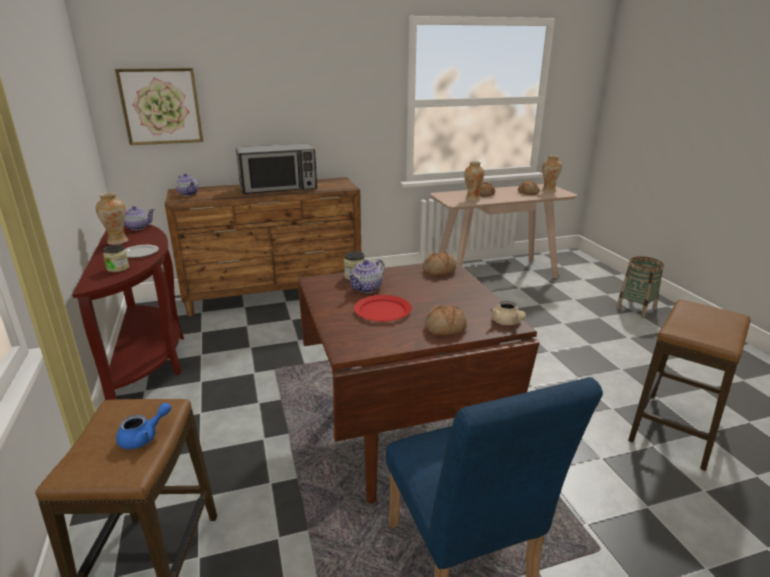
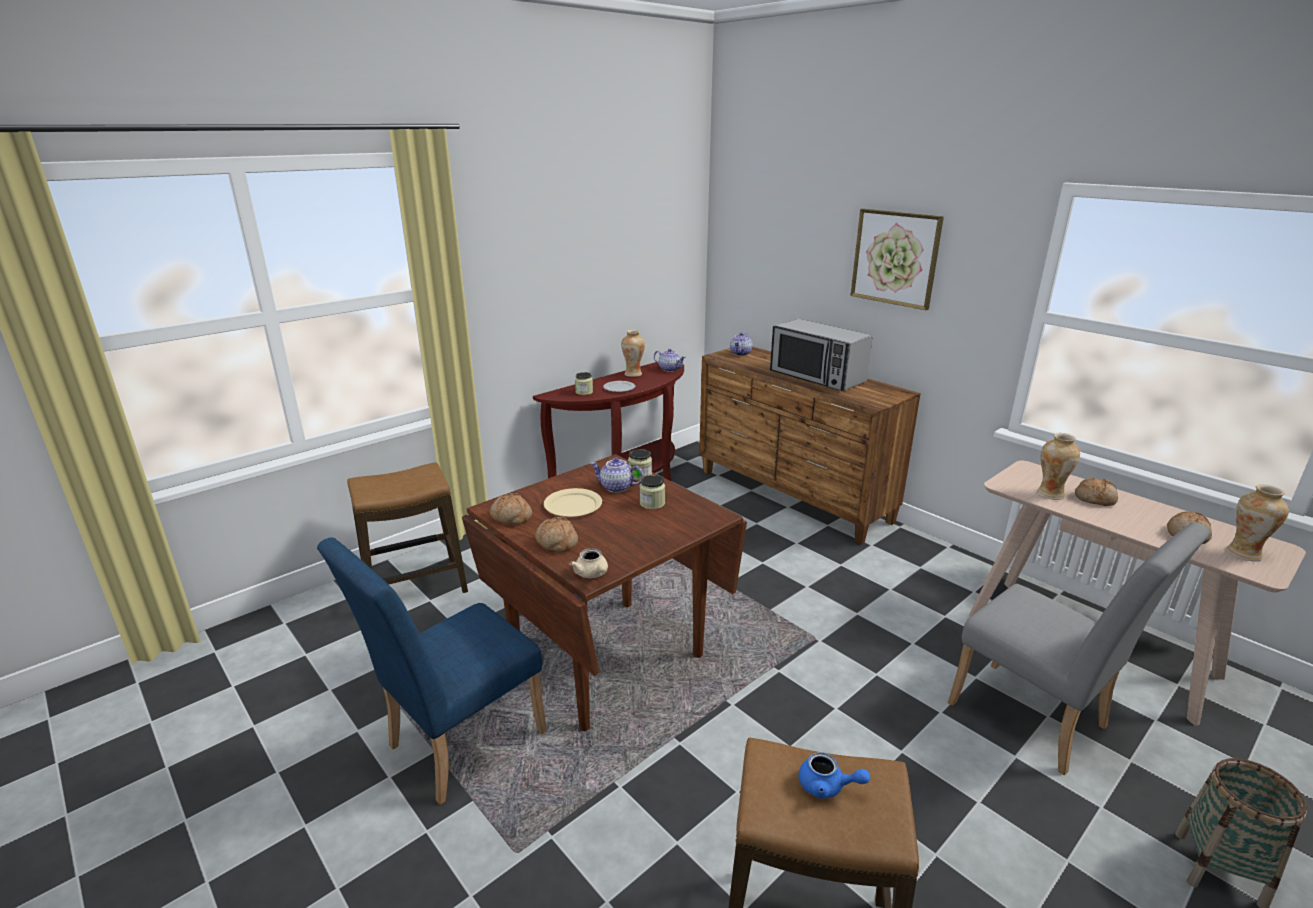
camera: 65 degrees right, 0 degrees up
(144, 437) = (402, 488): blue teapot -> blue teapot (827, 786)
(161, 106) = (755, 261): picture -> picture (895, 258)
(382, 311) = (573, 505): red plate -> beige plate
(409, 281) = (652, 503): none -> jar
(439, 271) = (696, 514): bread -> bread (511, 517)
(507, 323) = (592, 574): beige teapot -> beige teapot turned 75 degrees counterclockwise
(542, 308) = (1037, 722): none -> grey chair

